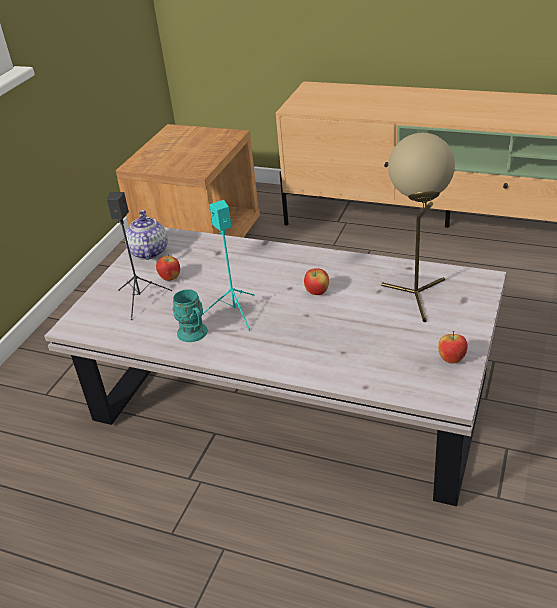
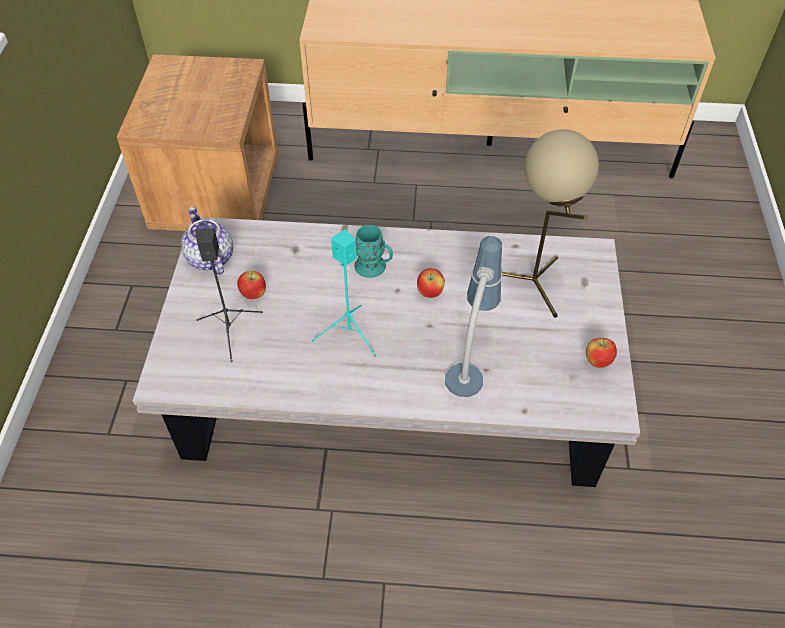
camera: 20 degrees left, 15 degrees up
(195, 335) = (316, 372): turquoise mug -> turquoise mug (375, 269)
(332, 343) = (470, 359): none -> table lamp

